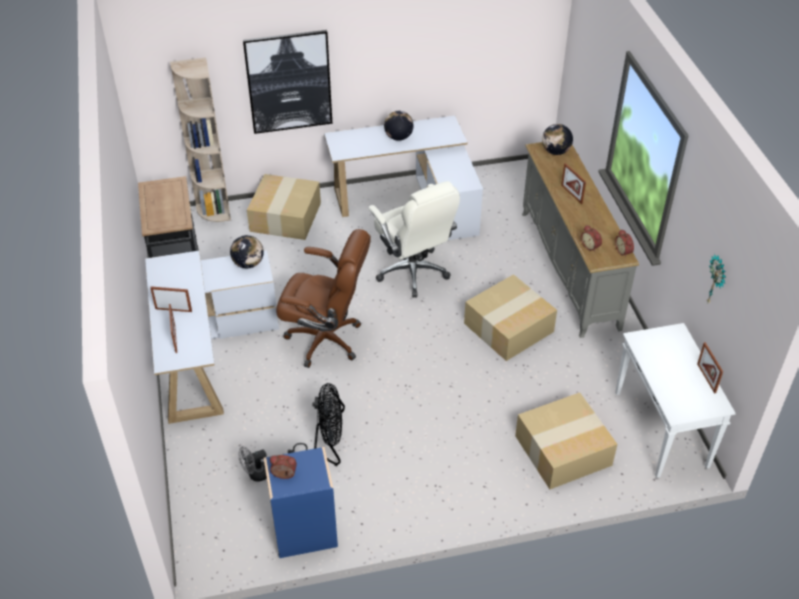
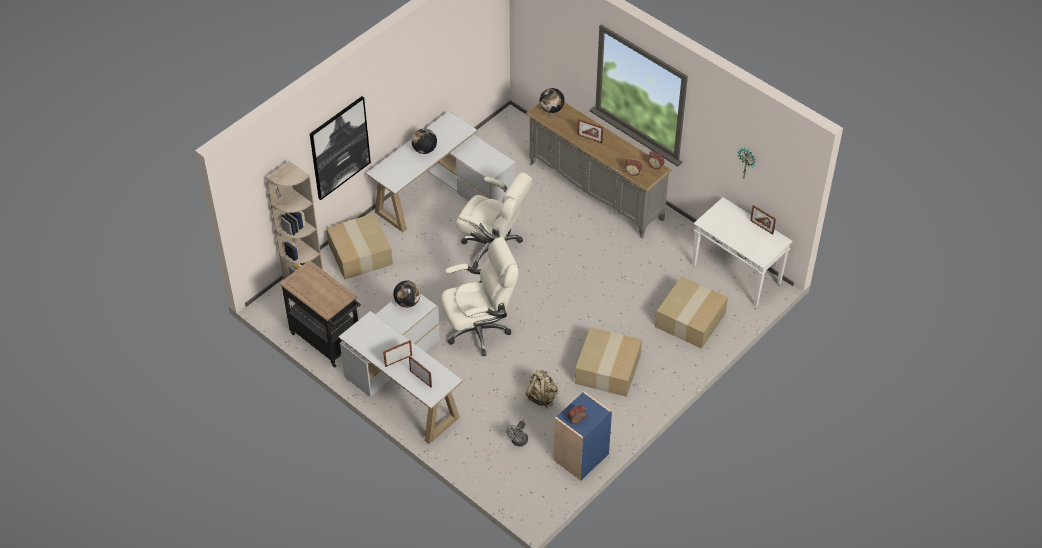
camera: 35 degrees left, 5 degrees up
(325, 441) = (542, 396): black fan -> beige backpack
(326, 340) = (479, 330): brown office chair -> white office chair
(508, 328) = (591, 256): cardboard box -> cardboard box (608, 370)

